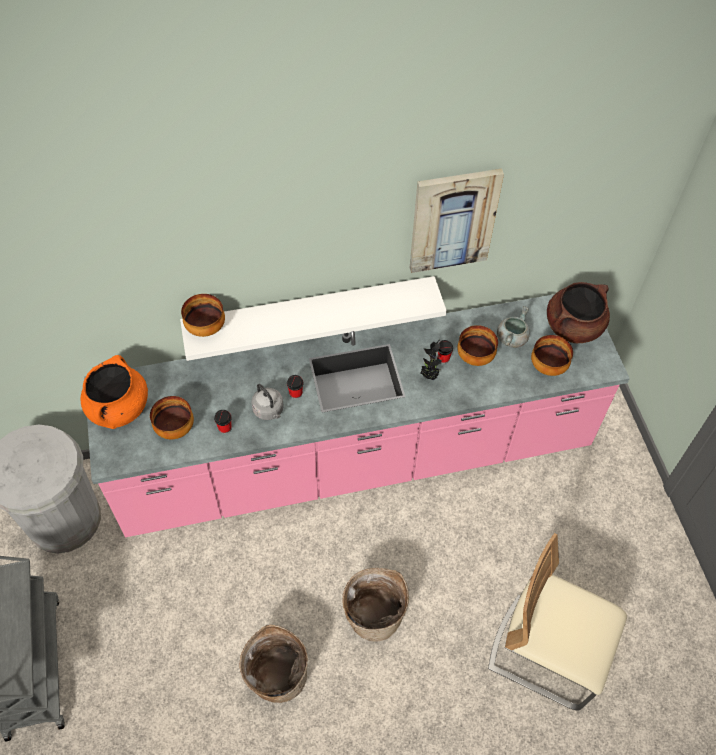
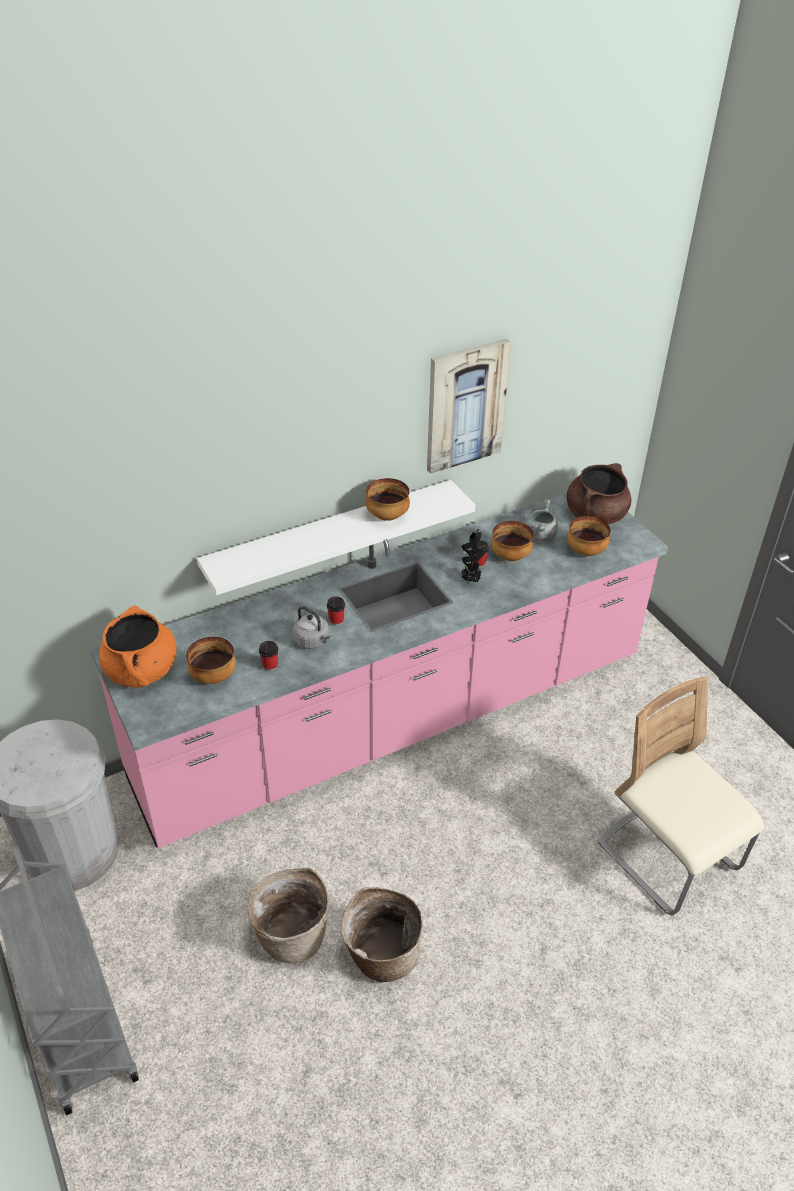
camera: 15 degrees left, 15 degrees down
(205, 328) = (228, 561): bowl -> bowl (387, 516)
(374, 614) = (470, 865): basket -> basket (292, 934)
(546, 652) = (668, 858): beige chair -> beige chair turned 45 degrees clockwise

